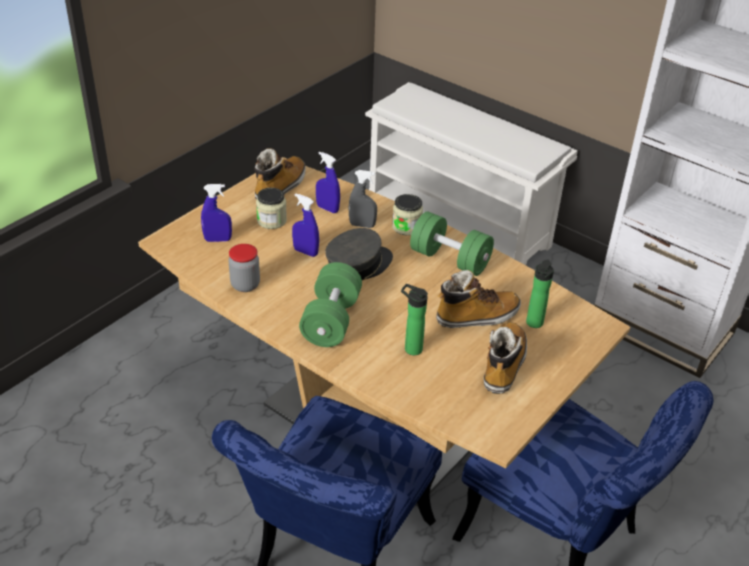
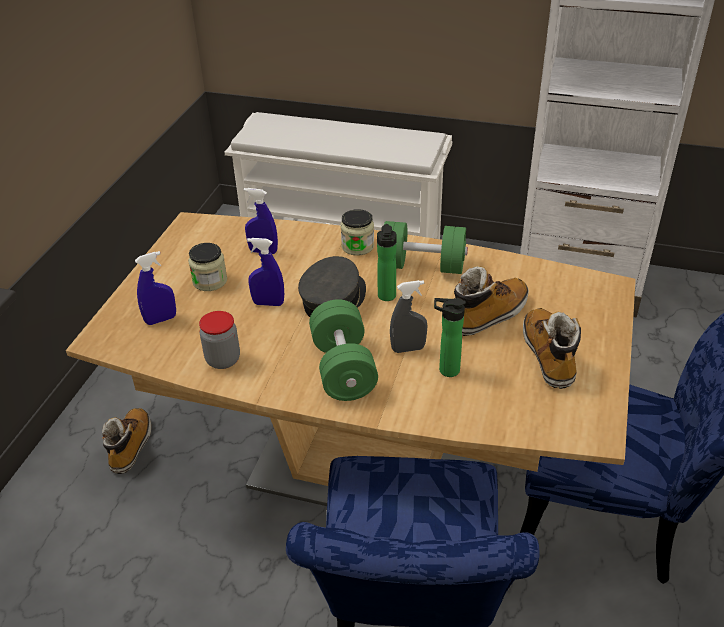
camera: 20 degrees left, 0 degrees up
(280, 187) = (197, 243): boot -> boot (131, 446)
(362, 225) = (311, 258): grey spray bottle -> grey spray bottle (408, 349)
(533, 324) = (547, 305): bottle -> bottle (387, 297)

